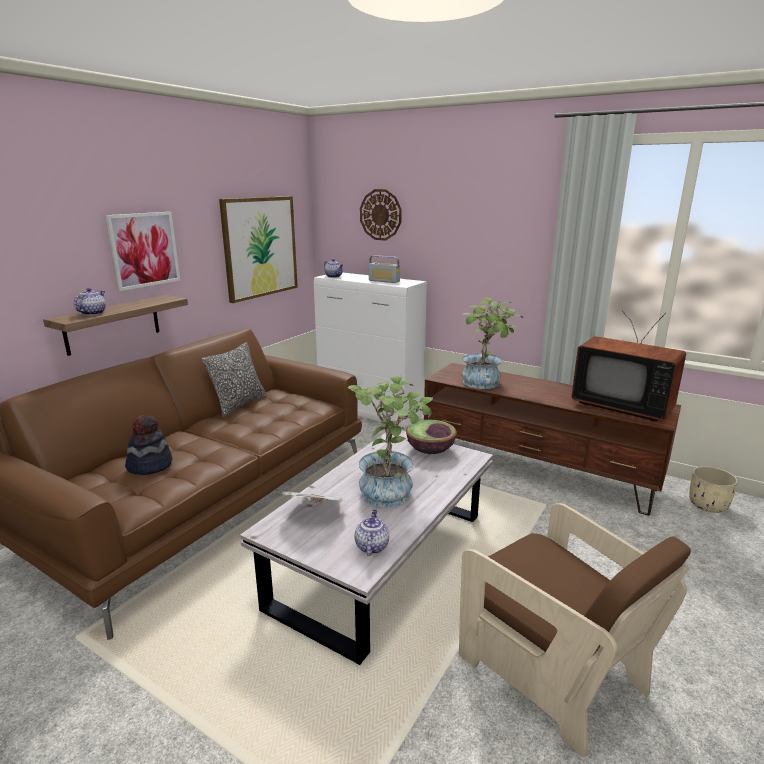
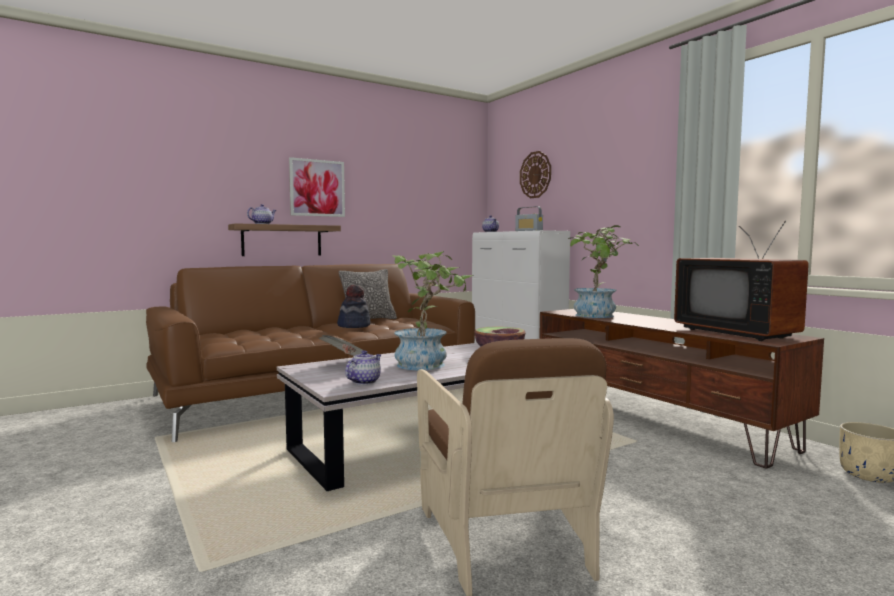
camera: 25 degrees right, 15 degrees down
(150, 465) = (261, 333): hat -> hat (354, 326)
(260, 247) = (427, 204): picture -> none

